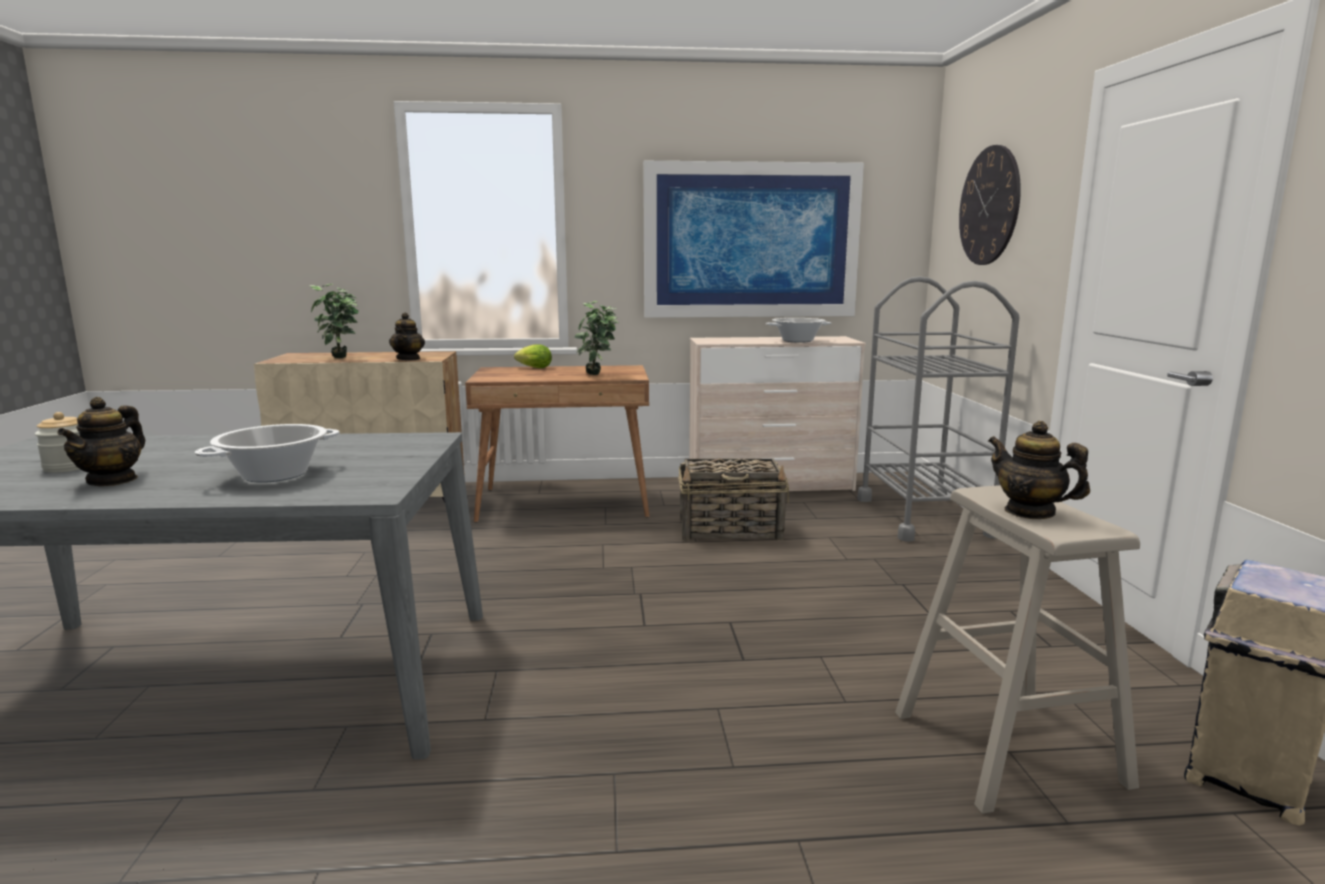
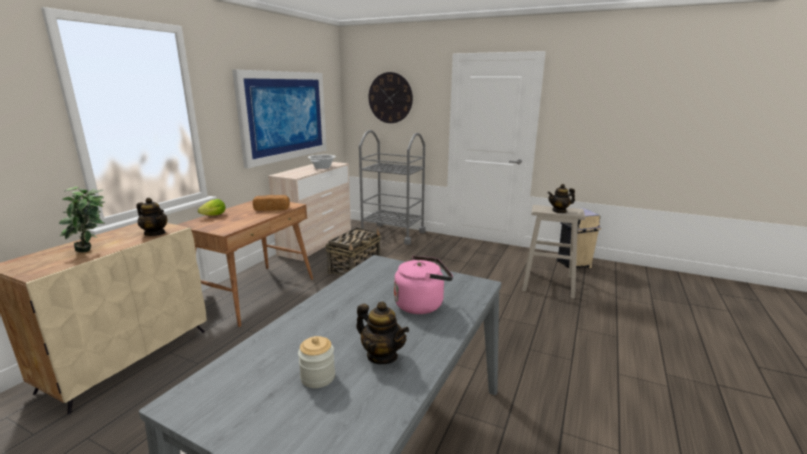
camera: 60 degrees left, 5 degrees up
(275, 475) = (422, 304): cooking pot -> pink kettle
(598, 375) = (272, 209): potted plant -> bread

